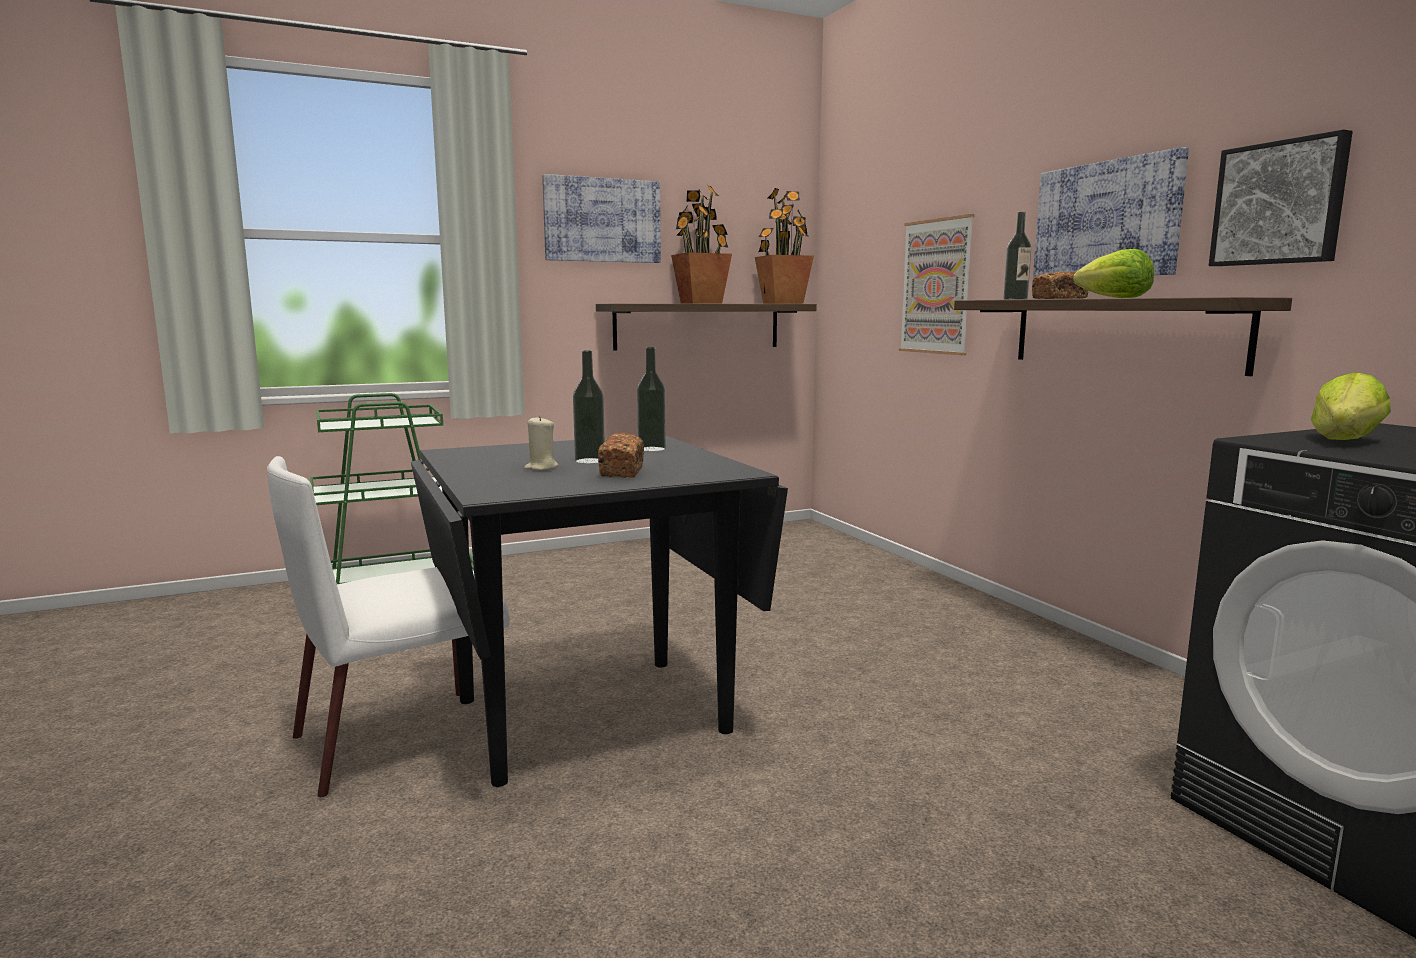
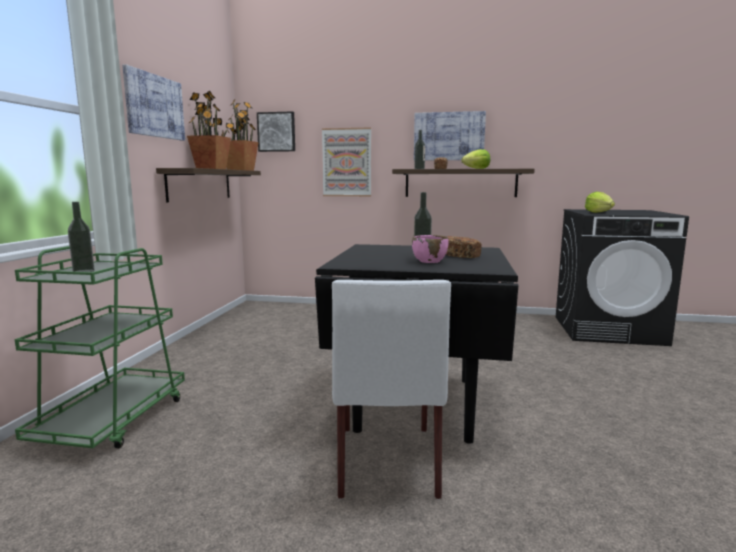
camera: 55 degrees left, 0 degrees up
(541, 468) = (429, 261): beige candle -> pink bowl
(651, 449) = (403, 248): bottle -> bottle (83, 271)
(1279, 203) = (522, 136): picture -> picture (276, 132)

